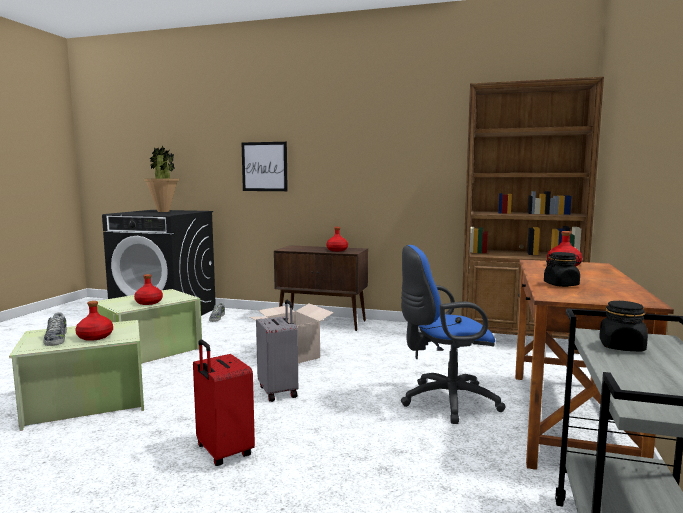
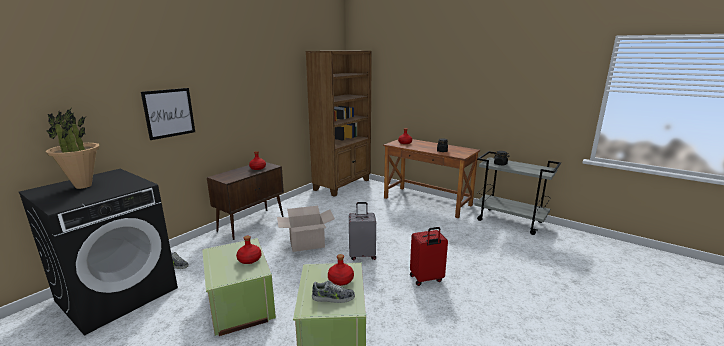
camera: 70 degrees left, 10 degrees up
(444, 401) = (400, 217): blue office chair -> none

